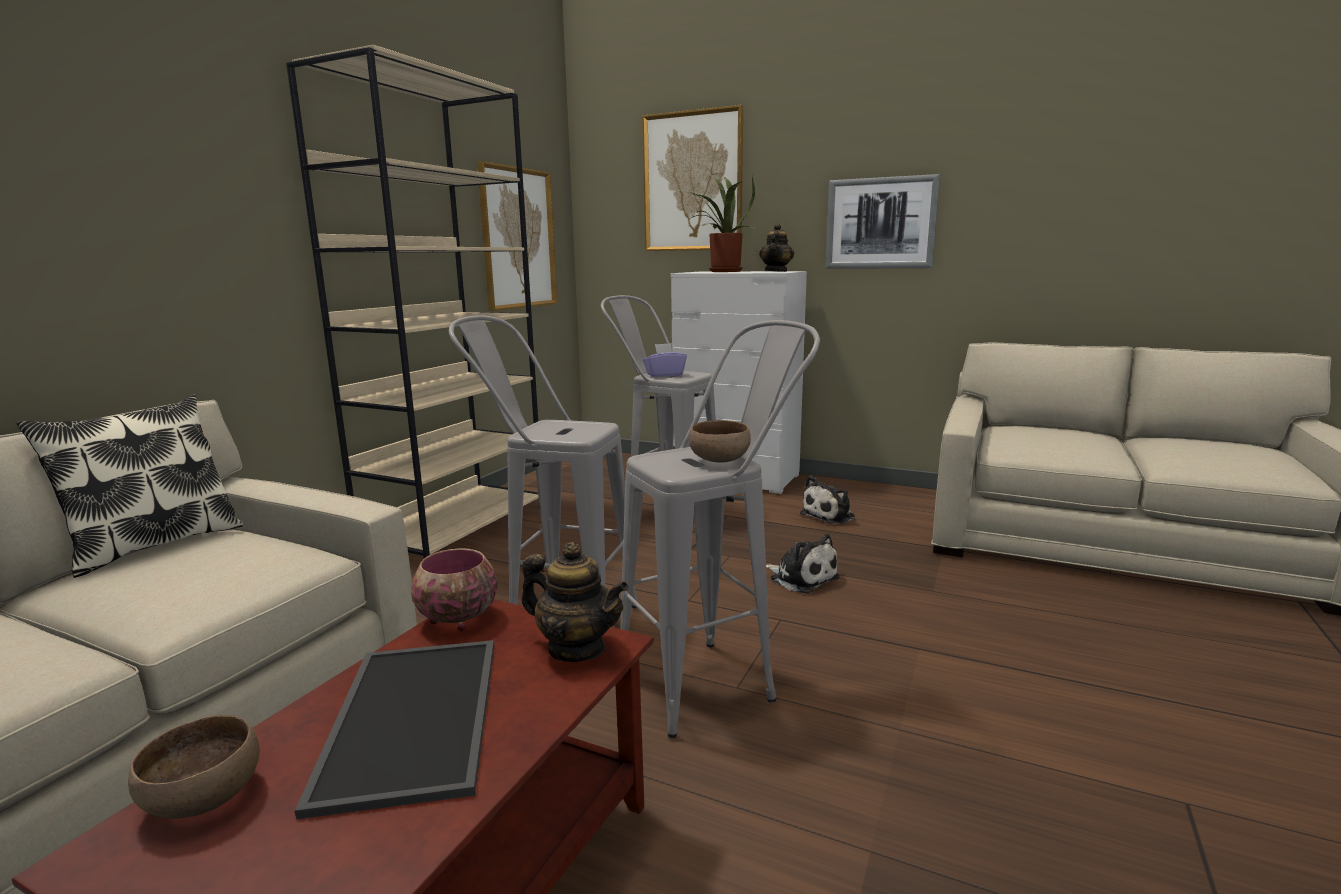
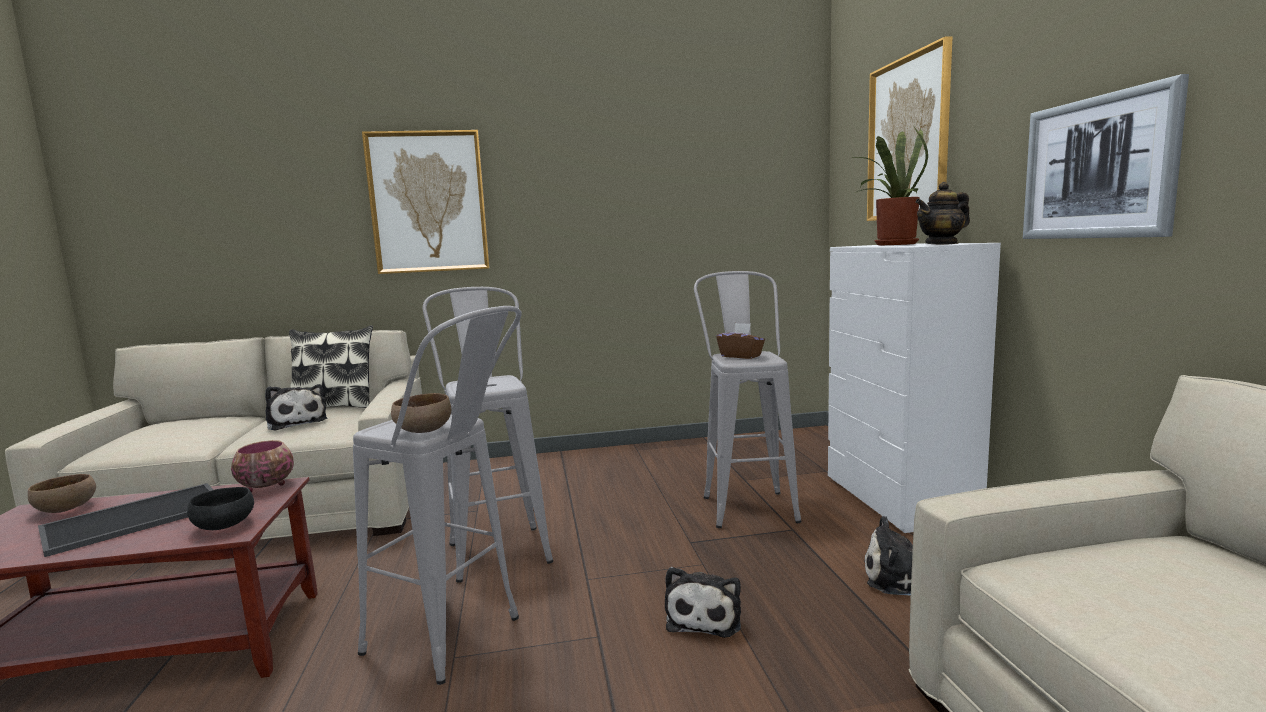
camera: 55 degrees right, 5 degrees down
(179, 574) = (296, 422): none -> plush toy
(457, 529) = (600, 459): beige bookcase -> none
(518, 239) = (737, 215): picture -> picture (428, 202)
(576, 648) = (226, 526): teapot -> black bowl
(664, 375) = (741, 356): purple tissue box -> brown tissue box

